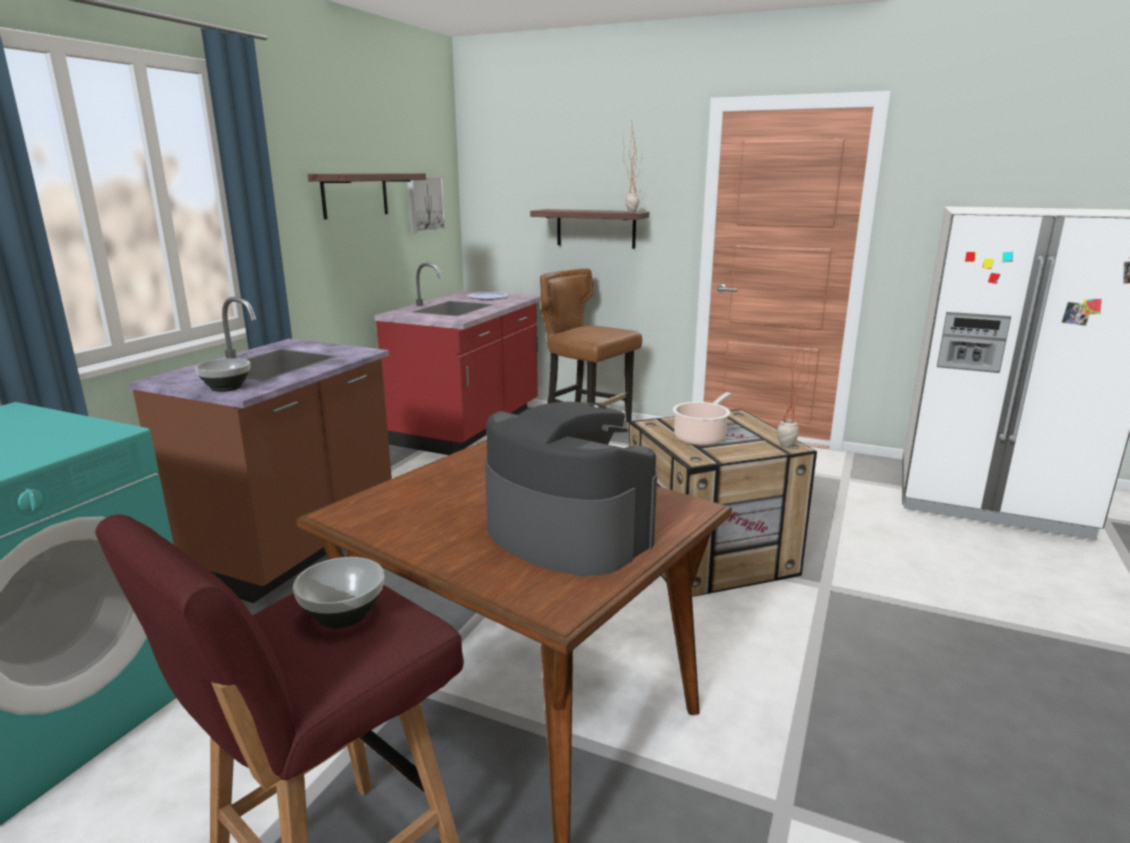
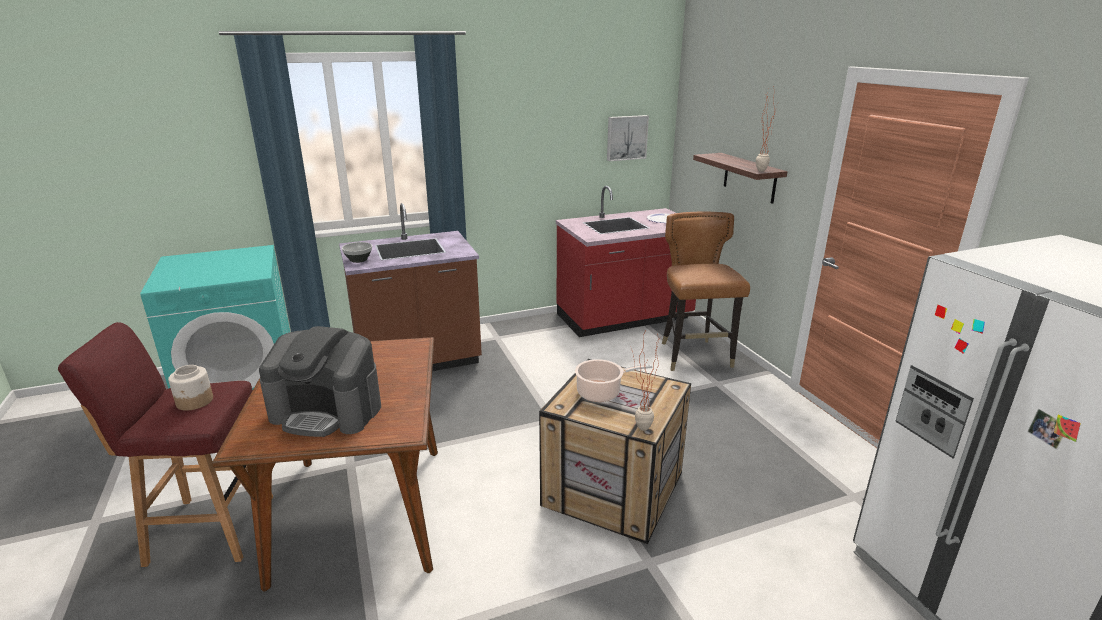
camera: 45 degrees right, 5 degrees up
(344, 615) = (195, 401): bowl -> jar
(355, 195) = (549, 132): shelf -> none
(566, 533) = (327, 411): coffee machine -> coffee machine turned 105 degrees clockwise

